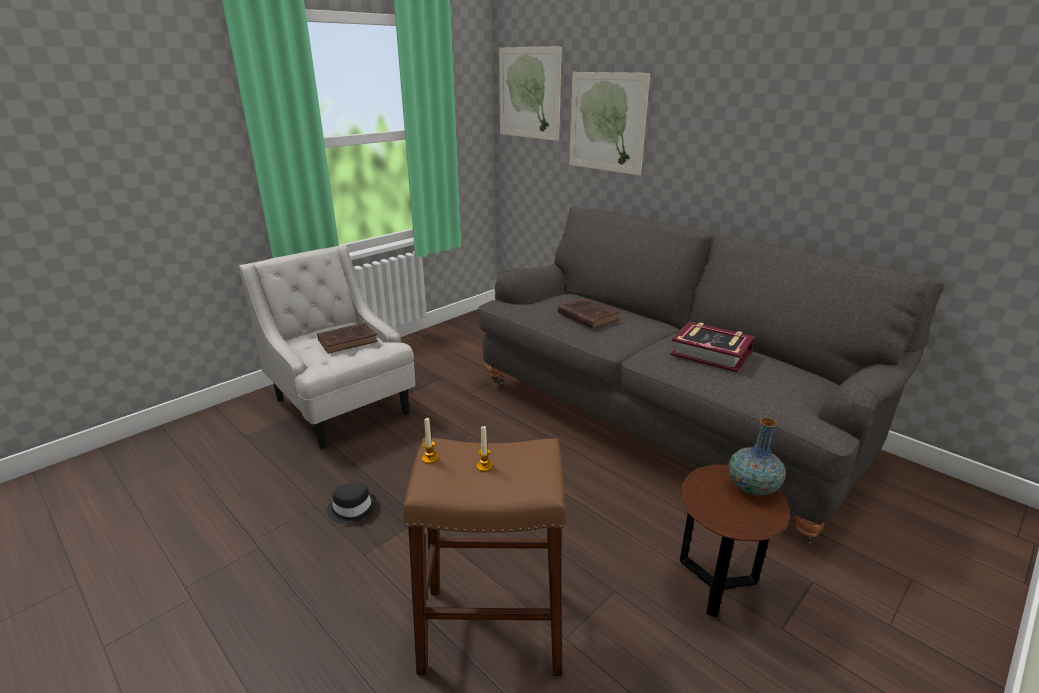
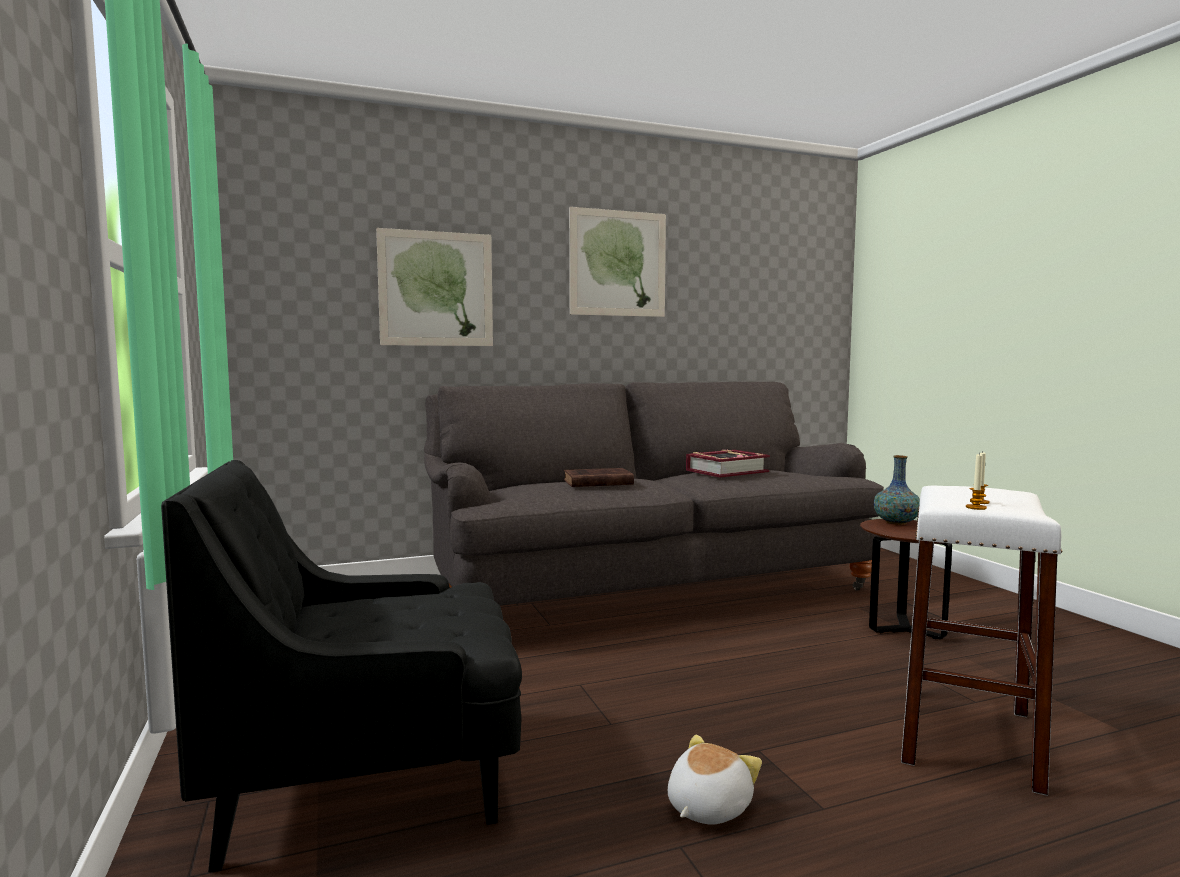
camera: 65 degrees left, 20 degrees down
(342, 407) = (369, 781): white armchair -> black armchair
(349, 340) = (411, 604): brown book -> none
(352, 508) = (706, 807): black hat -> plush toy
(491, 629) = (967, 737): brown stool -> white stool
(529, 93) = (291, 252): picture -> picture (618, 263)

